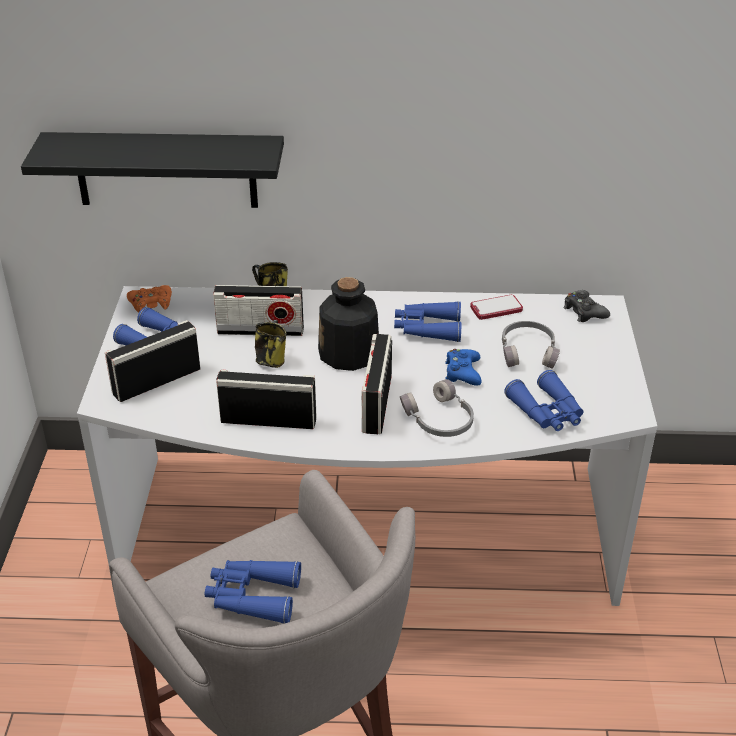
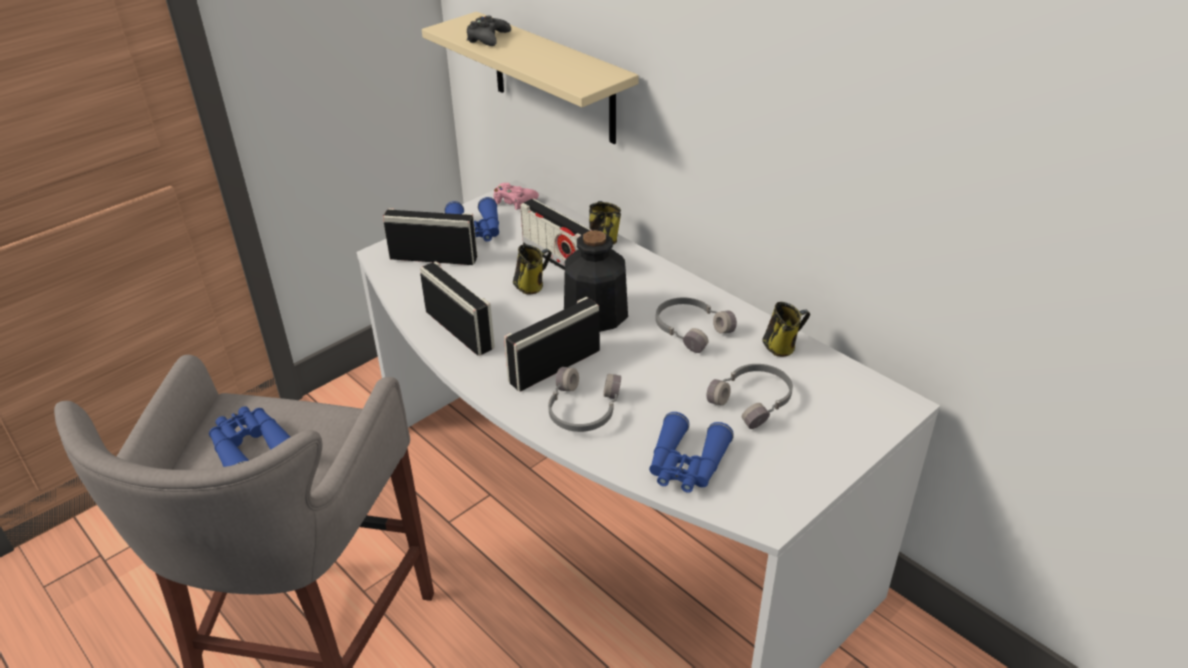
camera: 45 degrees right, 0 degrees up
(151, 304) = (514, 201): orange game controller -> pink game controller
(166, 170) = (553, 78): black shelf -> beige shelf
(427, 328) = (691, 329): blue binoculars -> grey headphones
(462, 372) = (664, 383): blue game controller -> none
(496, 308) = (781, 346): phone -> mug
(584, 312) = (869, 397): black game controller -> black game controller (488, 38)

